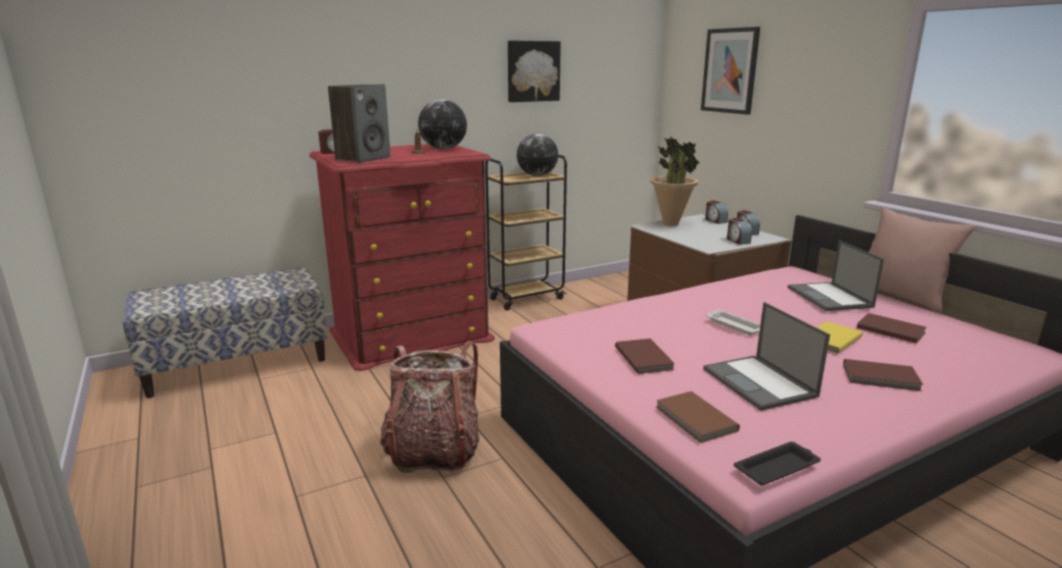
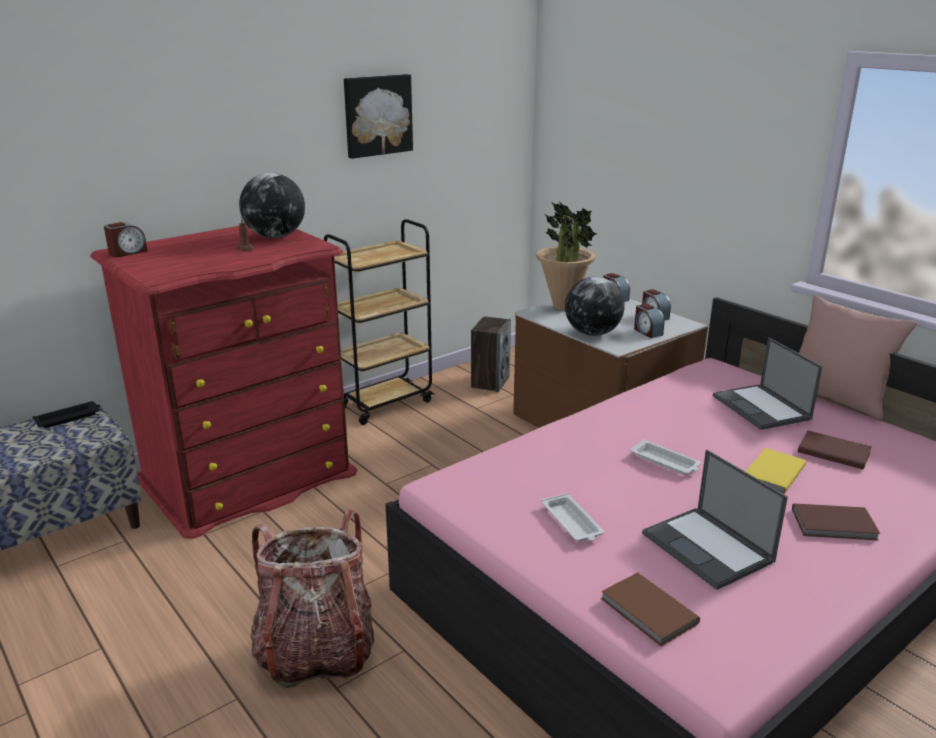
camera: 10 degrees left, 5 degrees up
(363, 158) = (175, 266): speaker -> speaker (490, 382)
(537, 175) = (391, 251): globe -> globe (593, 333)
(644, 358) = (572, 523): brown book -> white tray
(730, 71) = (624, 110): picture -> none
(778, 468) = (749, 671): black tray -> black tray (69, 418)

